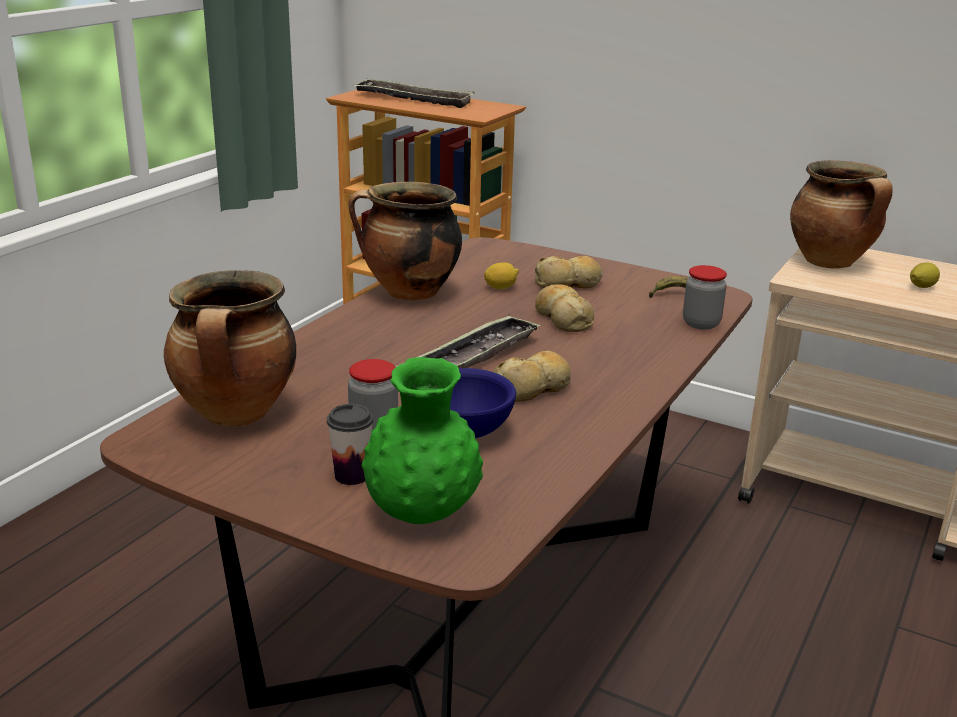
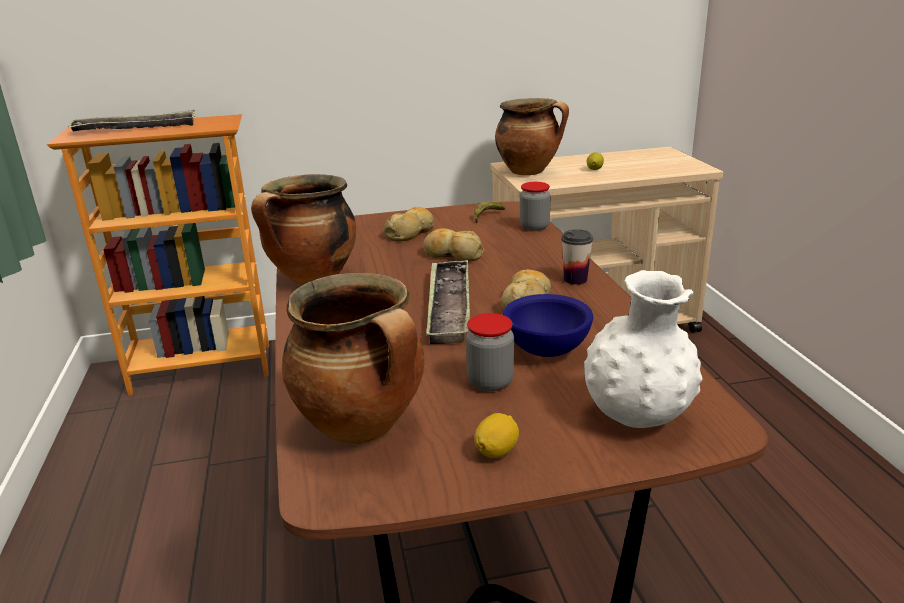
camera: 40 degrees left, 0 degrees up
(351, 475) = (542, 420): cup -> cup (575, 279)
(421, 513) = (637, 417): green vase -> white vase
(501, 288) = (372, 251): lemon -> lemon (496, 451)

